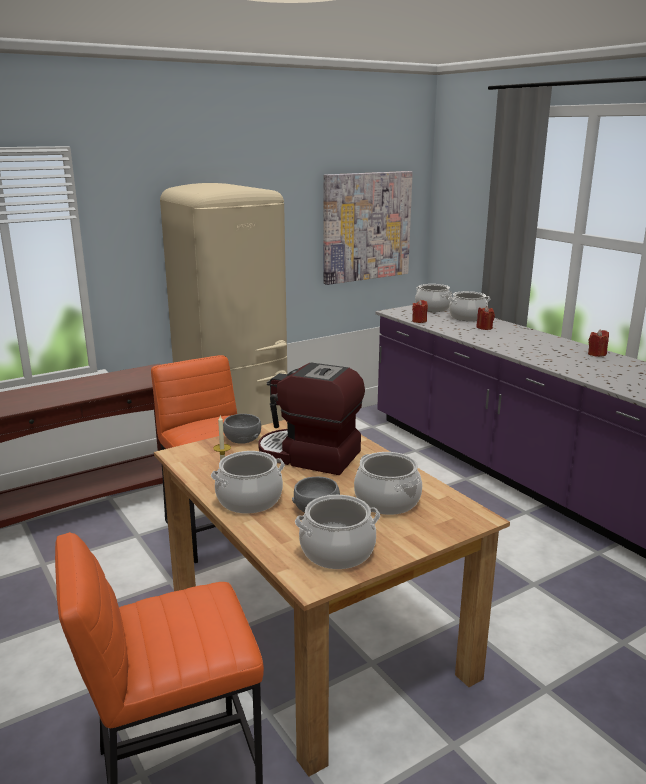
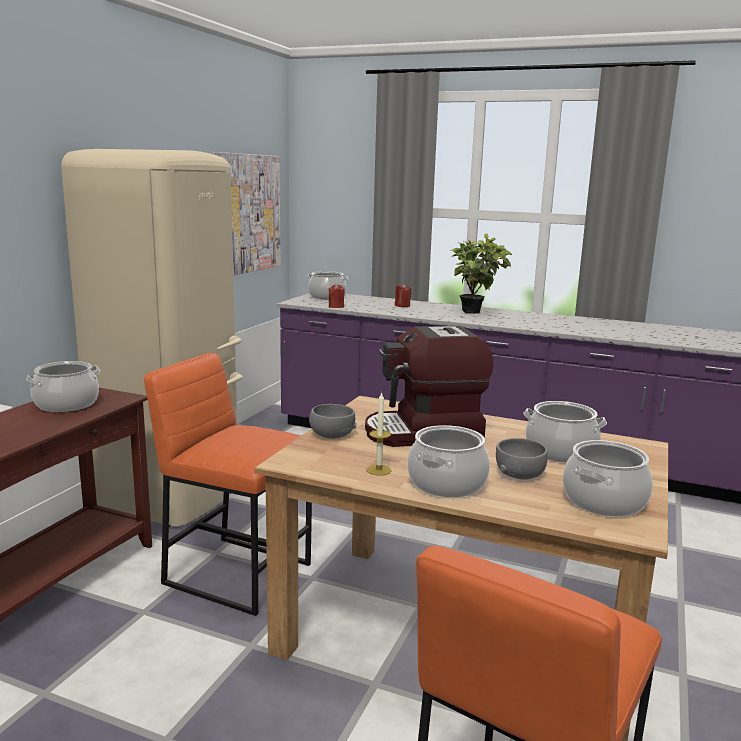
camera: 35 degrees left, 5 degrees down
(467, 317) = (372, 300): cooking pot -> cooking pot (66, 404)
(546, 345) = (476, 312): none -> potted plant
(597, 354) = (523, 314): red candle -> none

